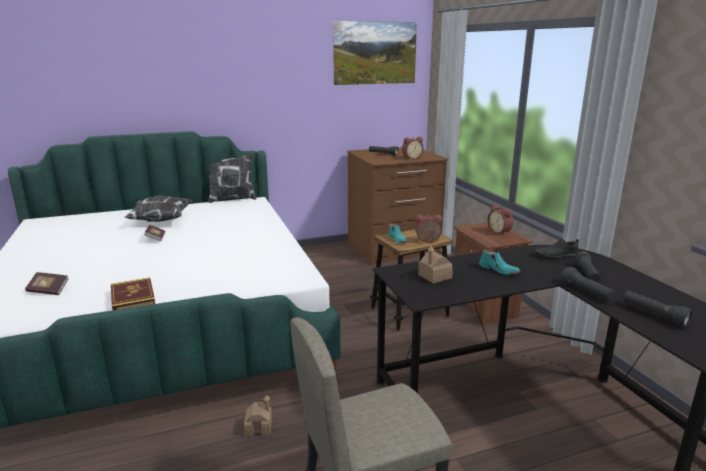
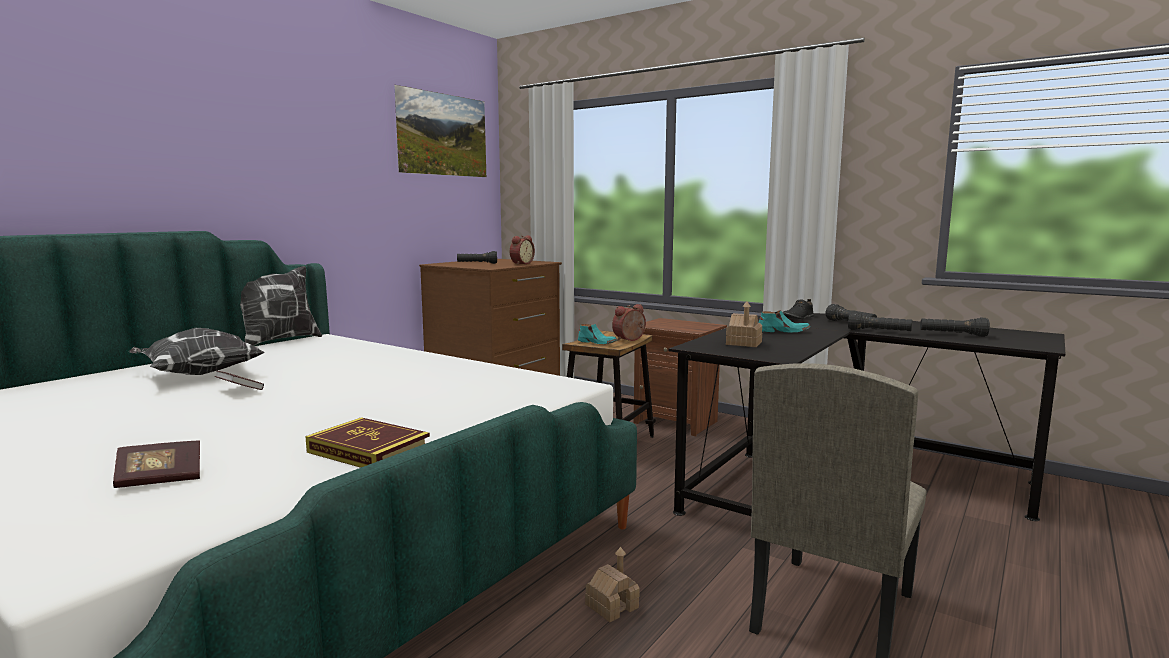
camera: 35 degrees left, 10 degrees down
(500, 232) = (684, 323): alarm clock -> none

